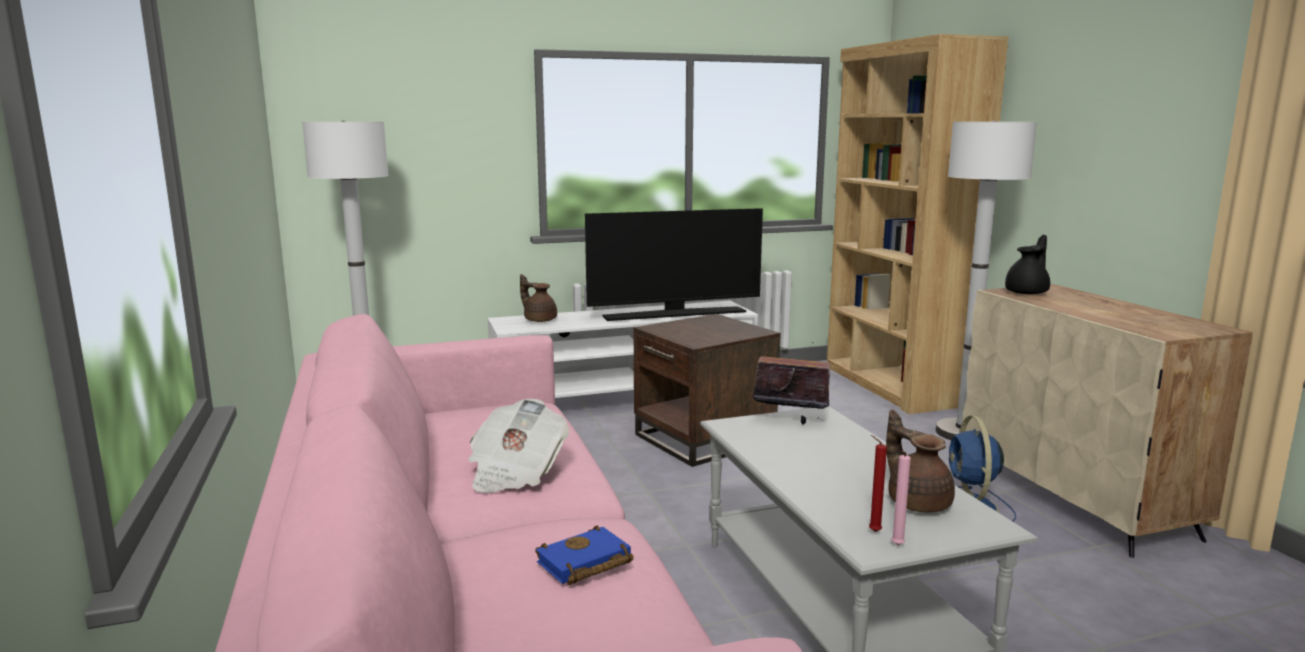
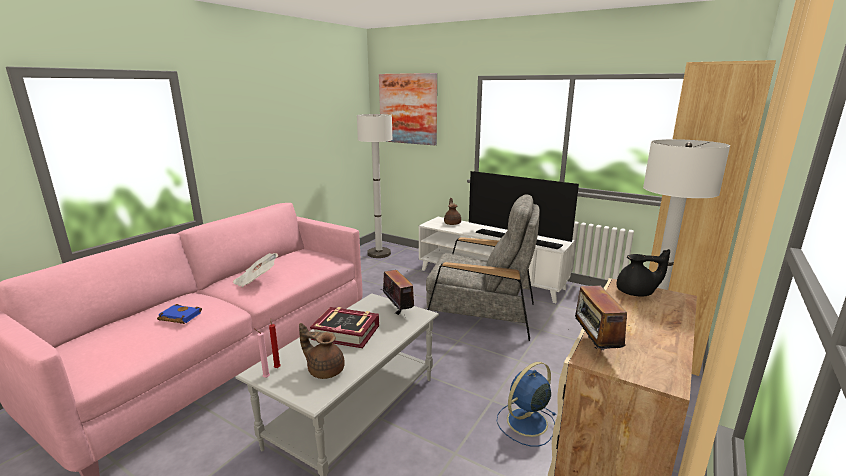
camera: 50 degrees right, 5 degrees up
(380, 112) = (408, 109): none -> picture
(704, 439) = (480, 313): brown side table -> grey armchair
(816, 464) = (346, 332): none -> book
(917, 502) = (325, 370): brown teapot -> brown teapot turned 90 degrees counterclockwise
(1141, 328) = (594, 348): none -> radio

